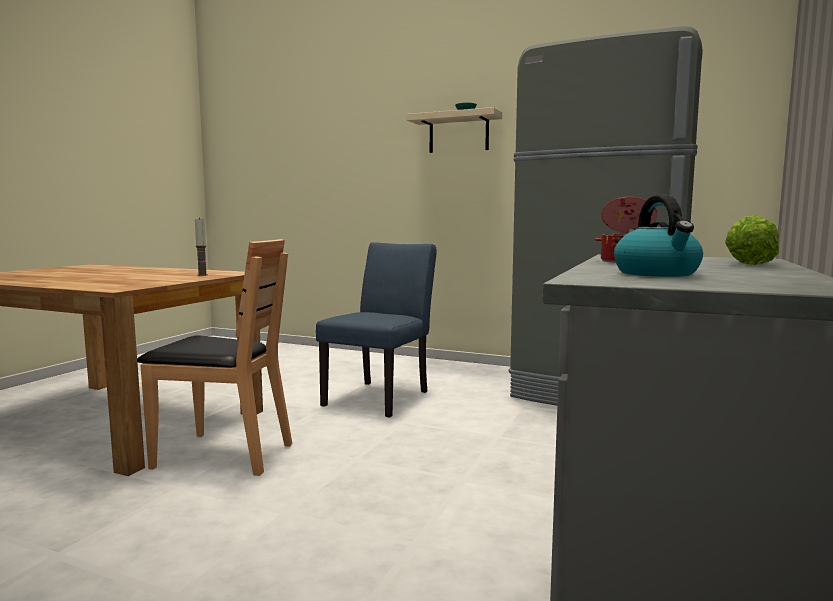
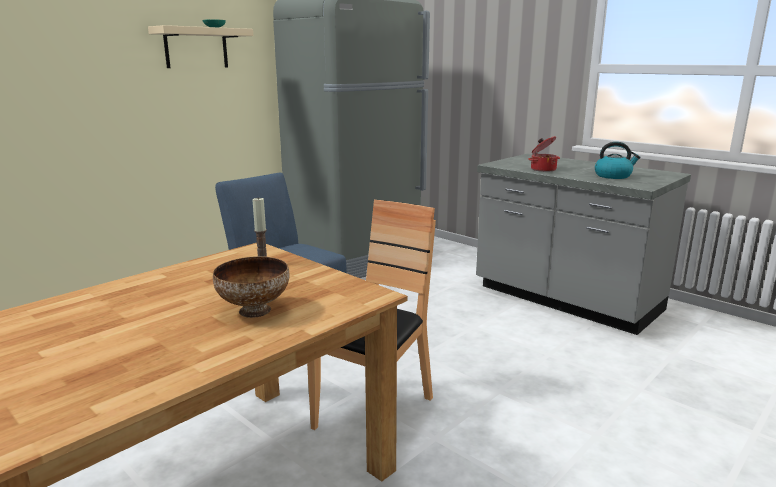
camera: 70 degrees left, 10 degrees up
(99, 279) = (254, 310): none -> bowl
(749, 264) = (562, 161): lettuce -> none

